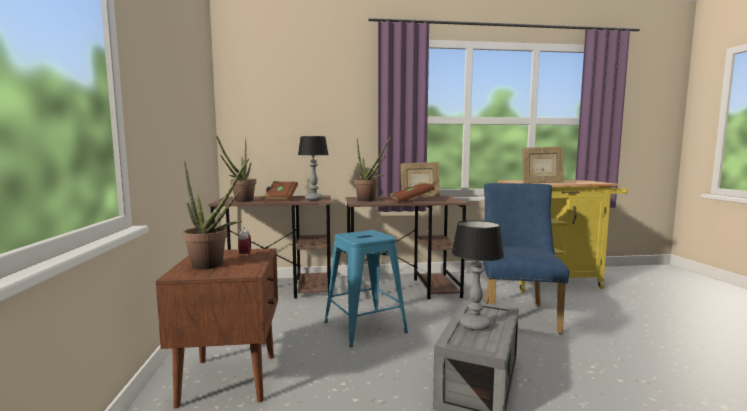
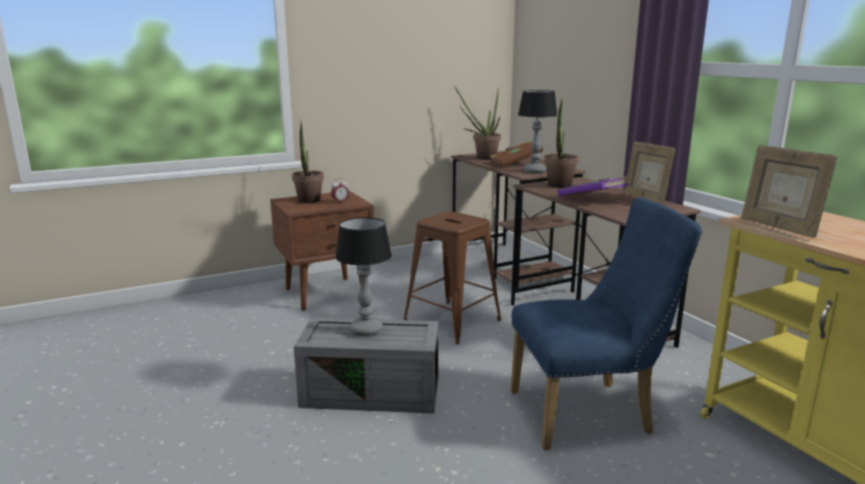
camera: 70 degrees right, 10 degrees up
(365, 327) = (453, 321): blue stool -> brown stool
(411, 200) = (592, 199): brown book -> purple book

